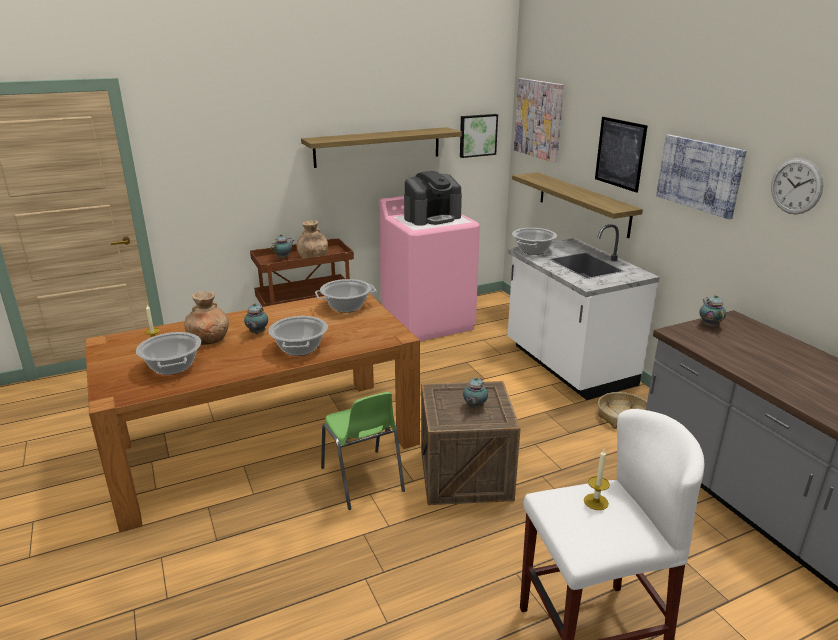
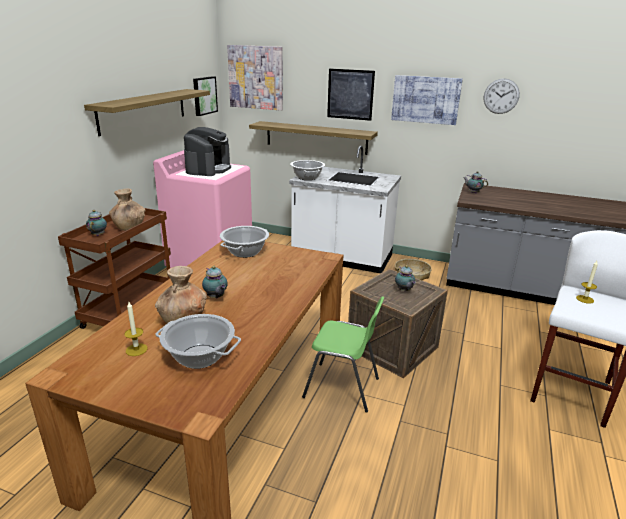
camera: 45 degrees left, 0 degrees up
(300, 348) = (277, 293): cooking pot -> none

